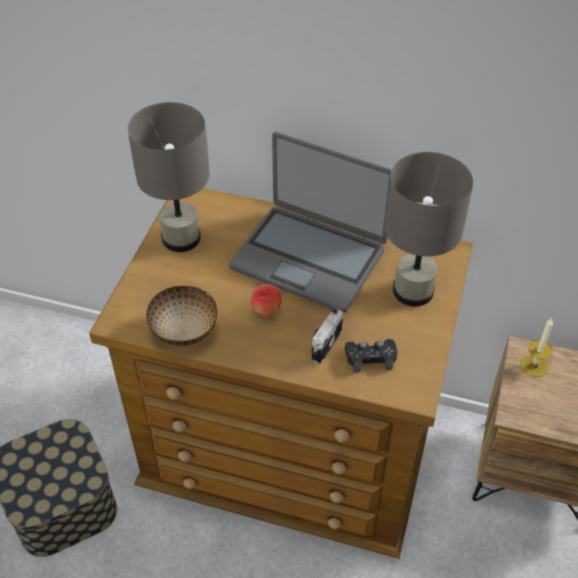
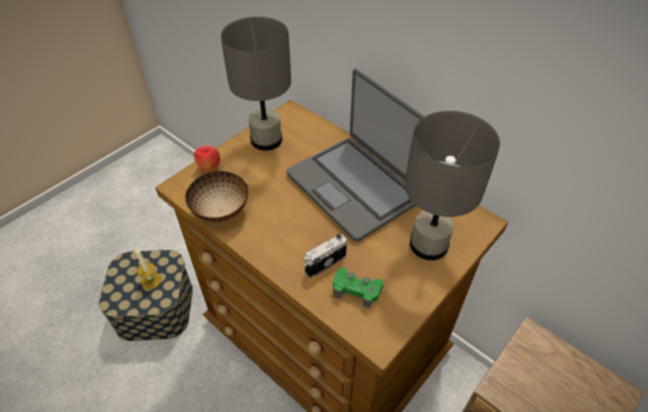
camera: 25 degrees right, 0 degrees up
(266, 311) = (294, 217): apple -> apple (209, 168)
(370, 358) = (356, 290): black game controller -> green game controller
(534, 366) = (537, 353): candle -> candle (151, 280)

